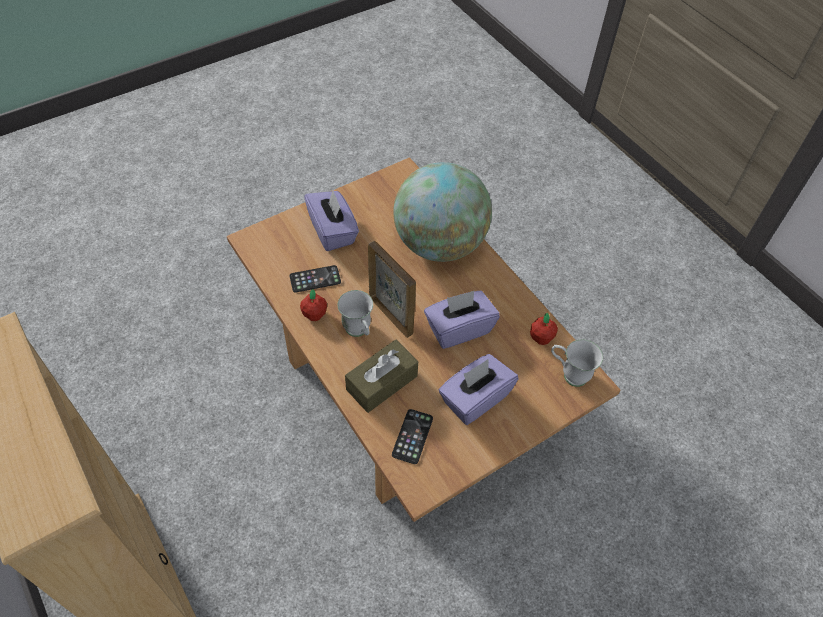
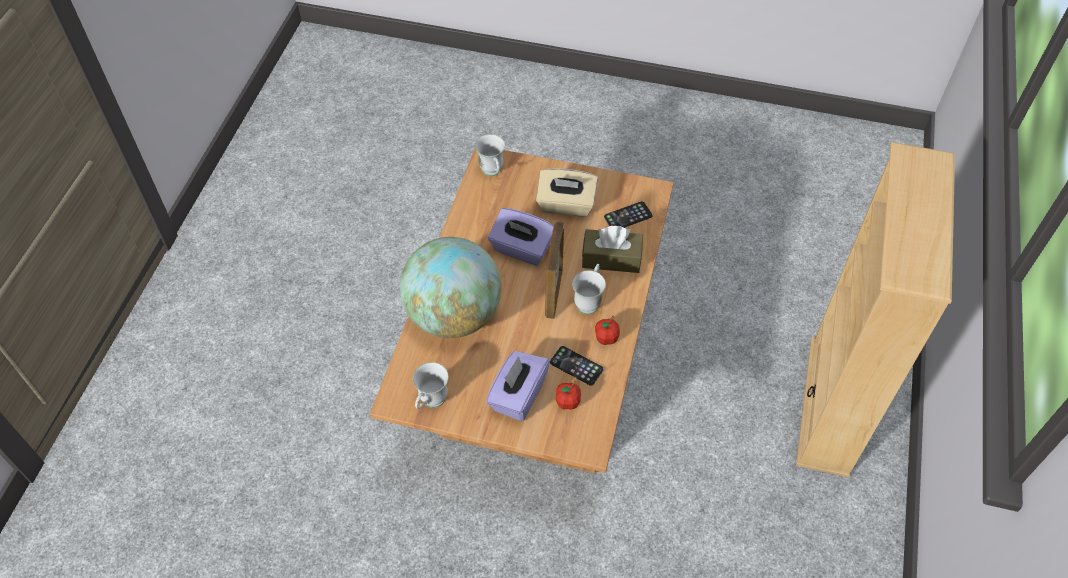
camera: 130 degrees left, 0 degrees up
(381, 187) = (430, 403): none -> white mug
(475, 399) = (566, 205): purple tissue box -> beige tissue box
(541, 338) = (479, 202): apple -> apple (567, 403)

